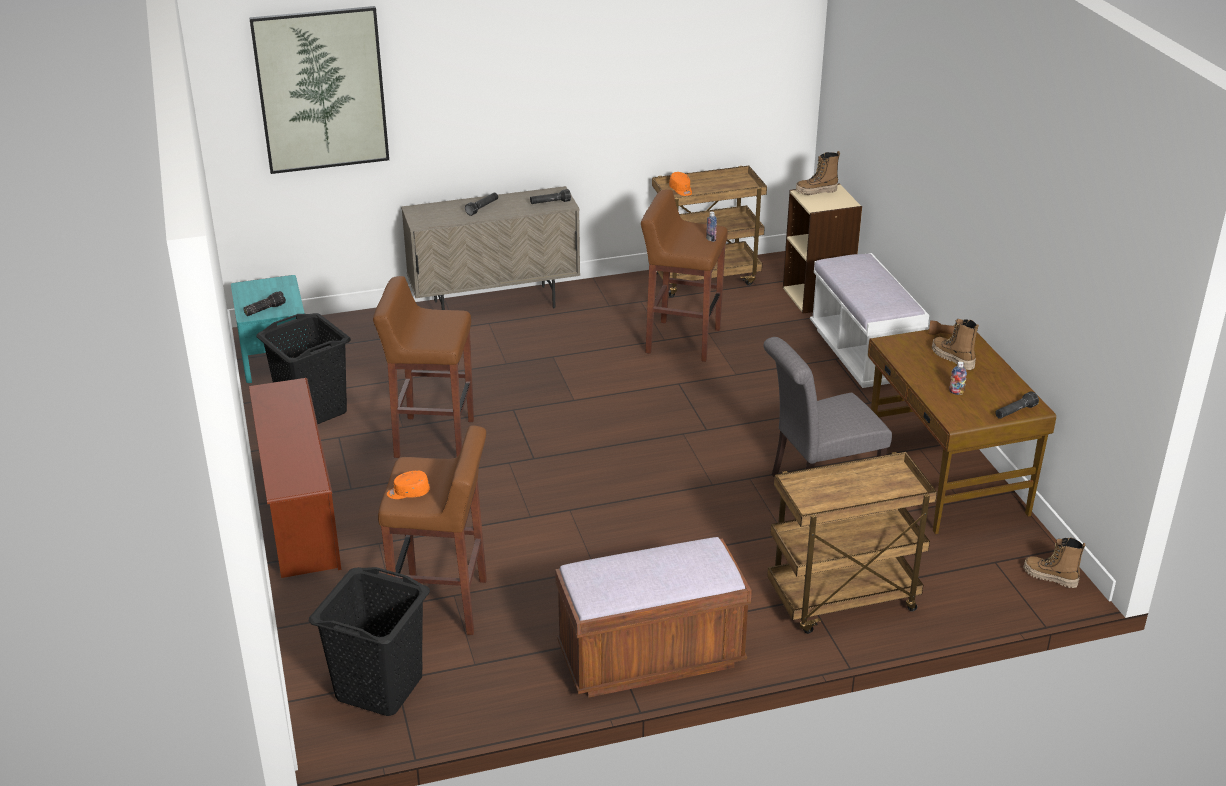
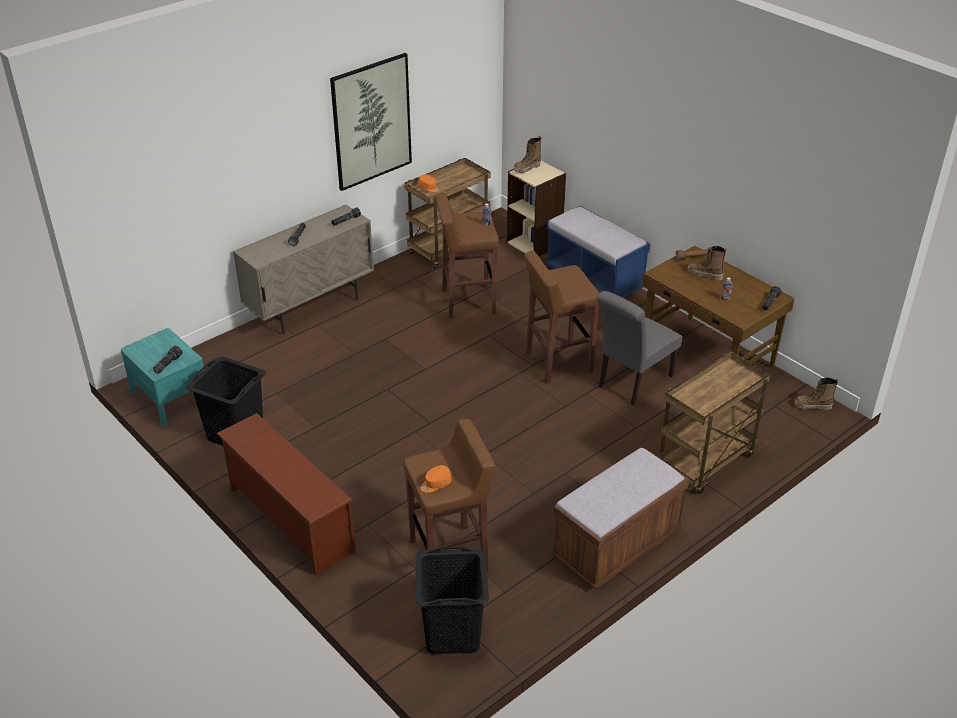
camera: 25 degrees left, 5 degrees up
(321, 90) = (166, 174): picture -> picture (371, 121)
(433, 438) = (345, 429): brown stool -> brown stool (557, 362)
(863, 354) = (594, 279): white bench -> blue bench

